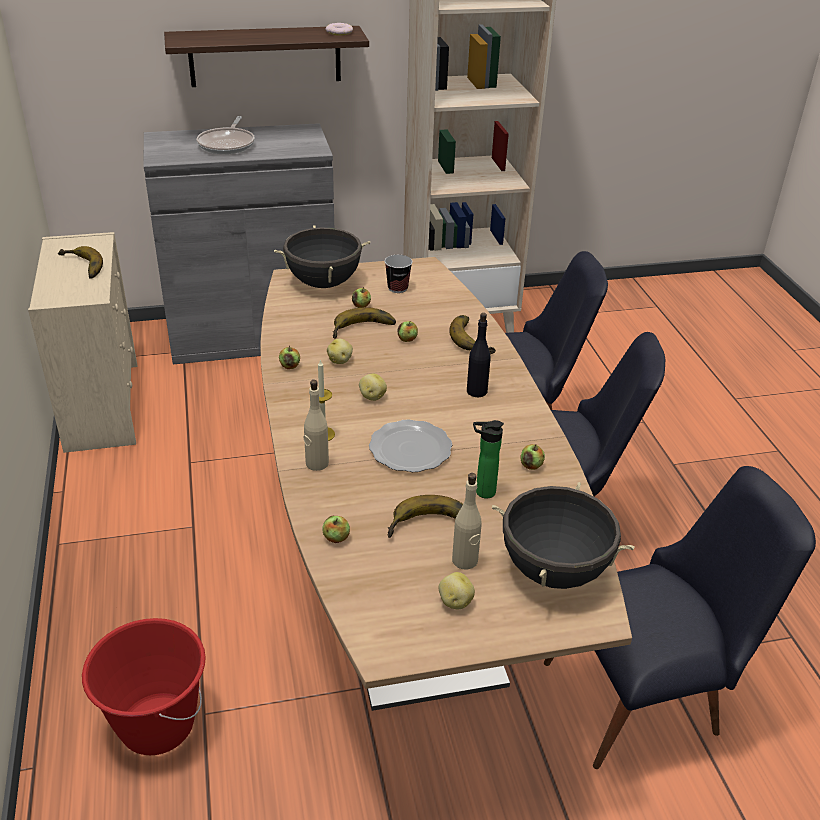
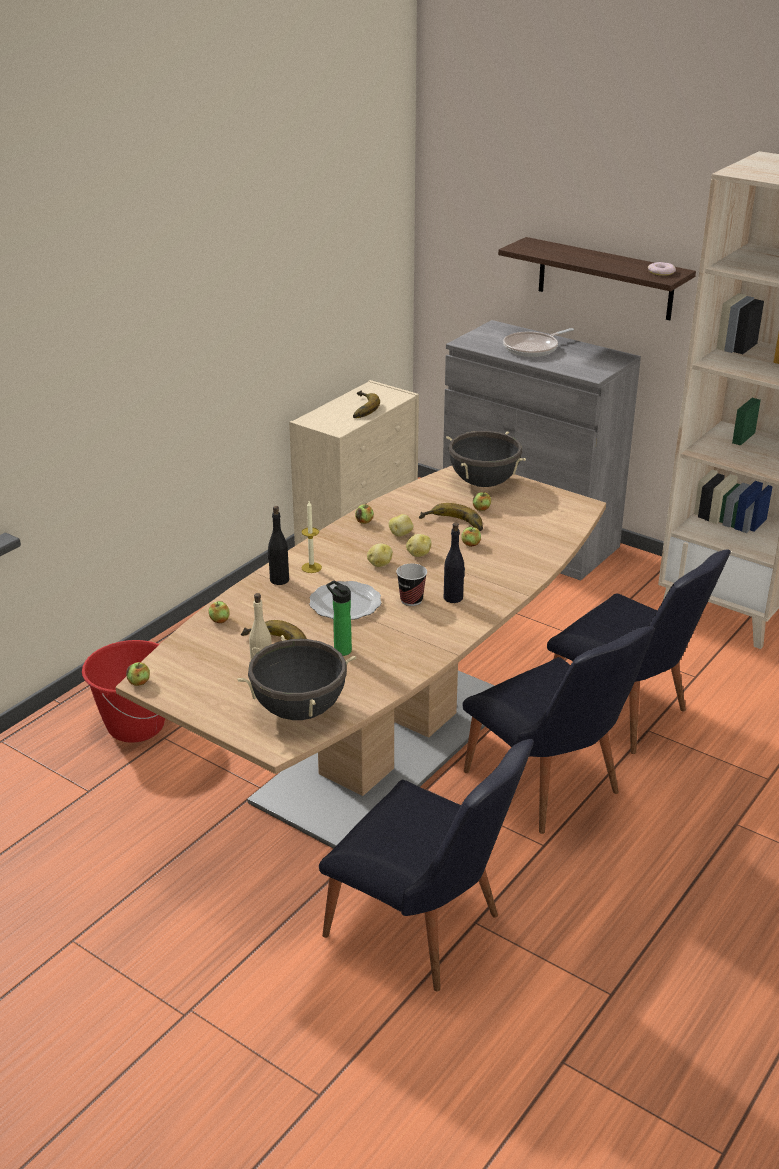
camera: 50 degrees right, 5 degrees down
(316, 463) = (279, 580): beige bottle -> black bottle
(397, 288) = (531, 510): cup -> cup (411, 600)
(454, 602) = (219, 686): potato -> potato (418, 554)
(474, 338) = (521, 567): banana -> none
(531, 465) = (400, 655): apple -> apple (139, 682)

